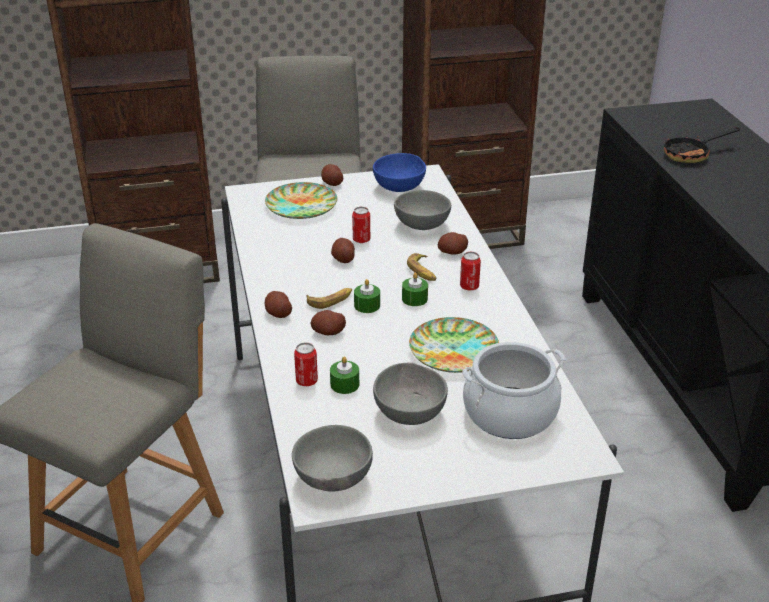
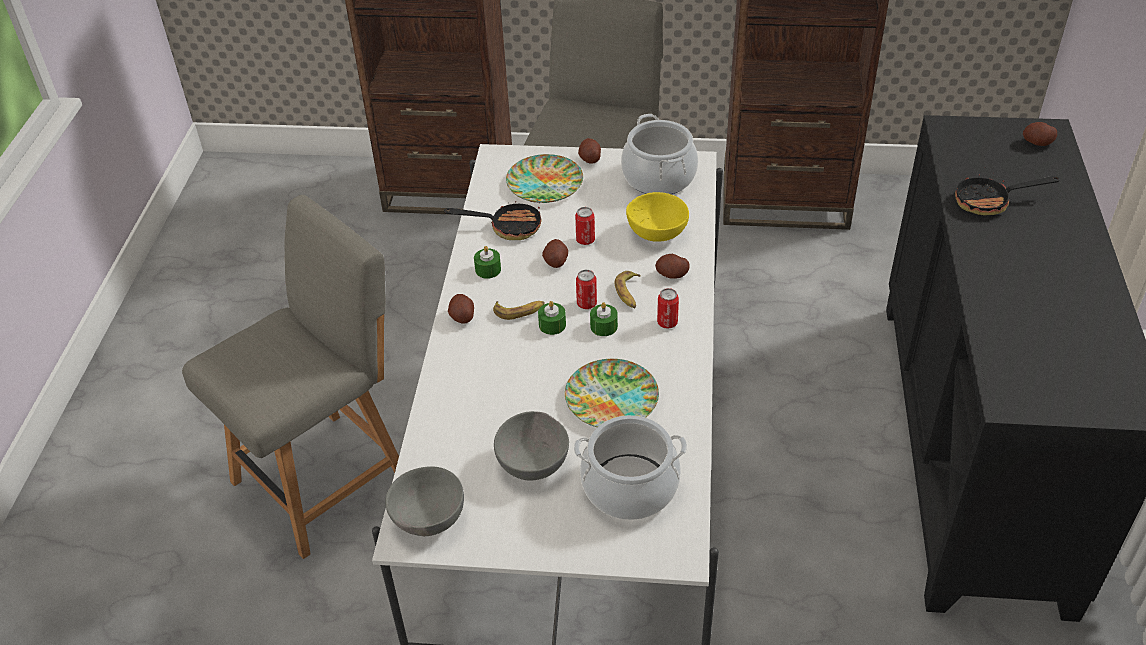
camera: 20 degrees right, 10 degrees up
(284, 241) = (508, 227): none -> frying pan
(306, 381) = (453, 403): can -> can (586, 304)
(328, 332) = (500, 349): potato -> potato (1037, 142)
(344, 384) = (487, 415): green candle -> green candle (488, 269)
(400, 187) = (659, 177): blue bowl -> cooking pot
(420, 225) = (655, 232): grey bowl -> yellow bowl

